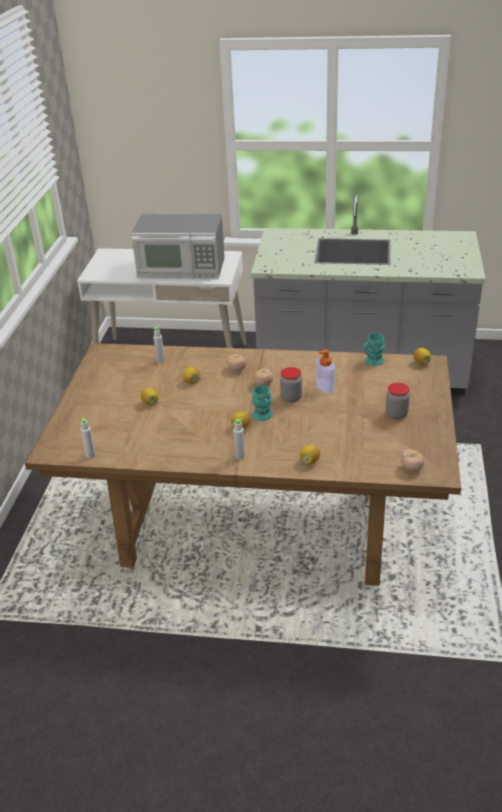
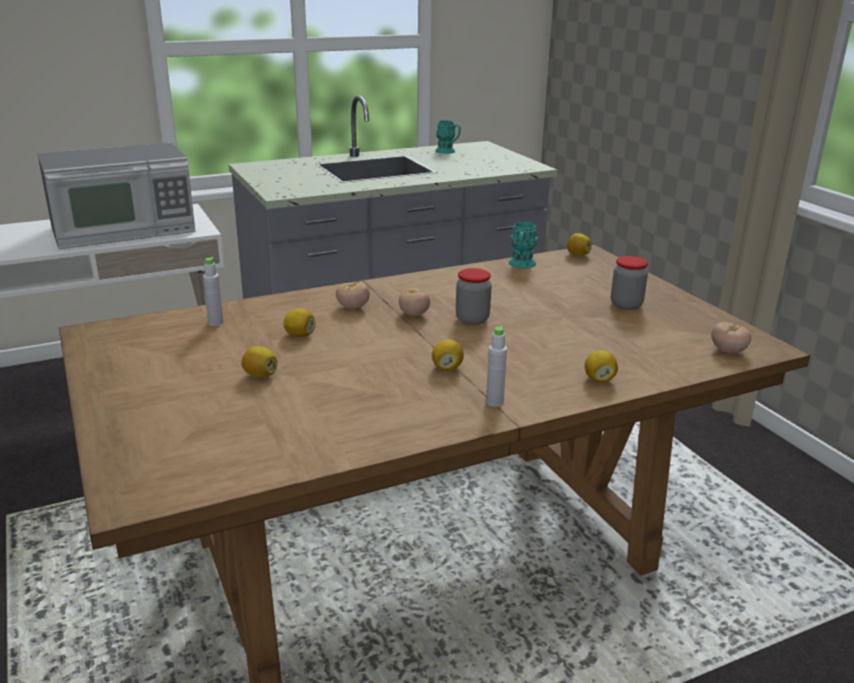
camera: 35 degrees left, 10 degrees down
(90, 455) = (229, 476): grey bottle -> none
(263, 416) = (463, 348): turquoise mug -> turquoise mug (448, 152)
(325, 386) = (499, 298): soap dispenser -> none

